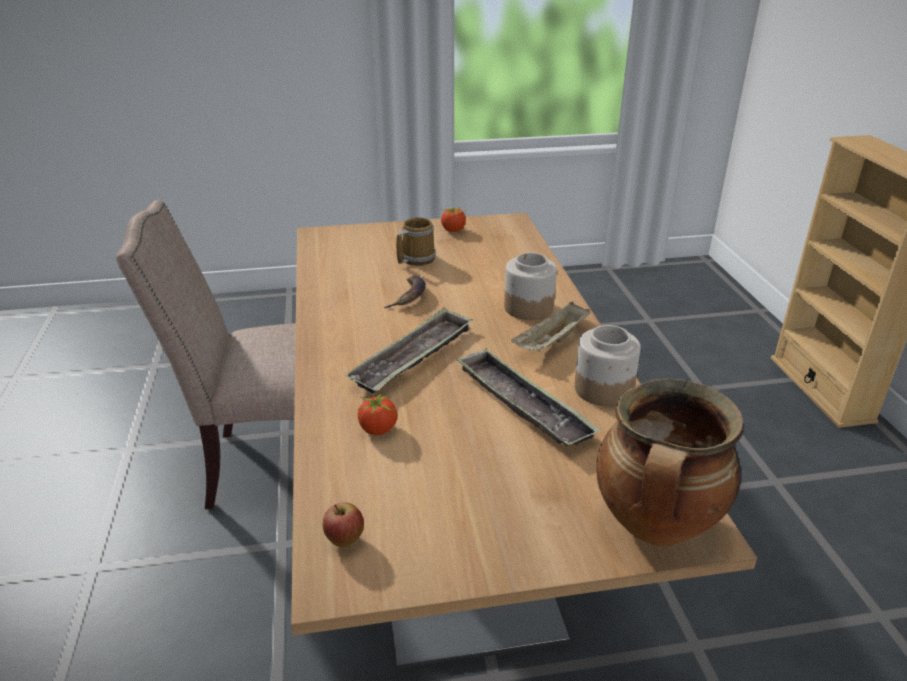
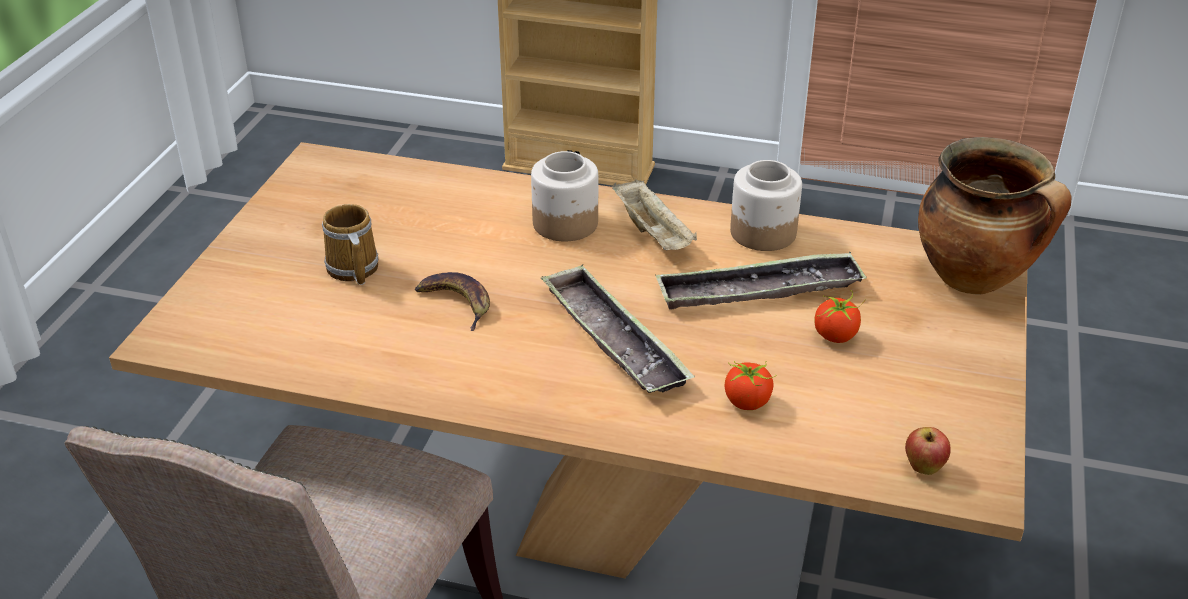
camera: 65 degrees left, 5 degrees up
(453, 230) = (293, 213): tomato -> tomato (835, 336)

